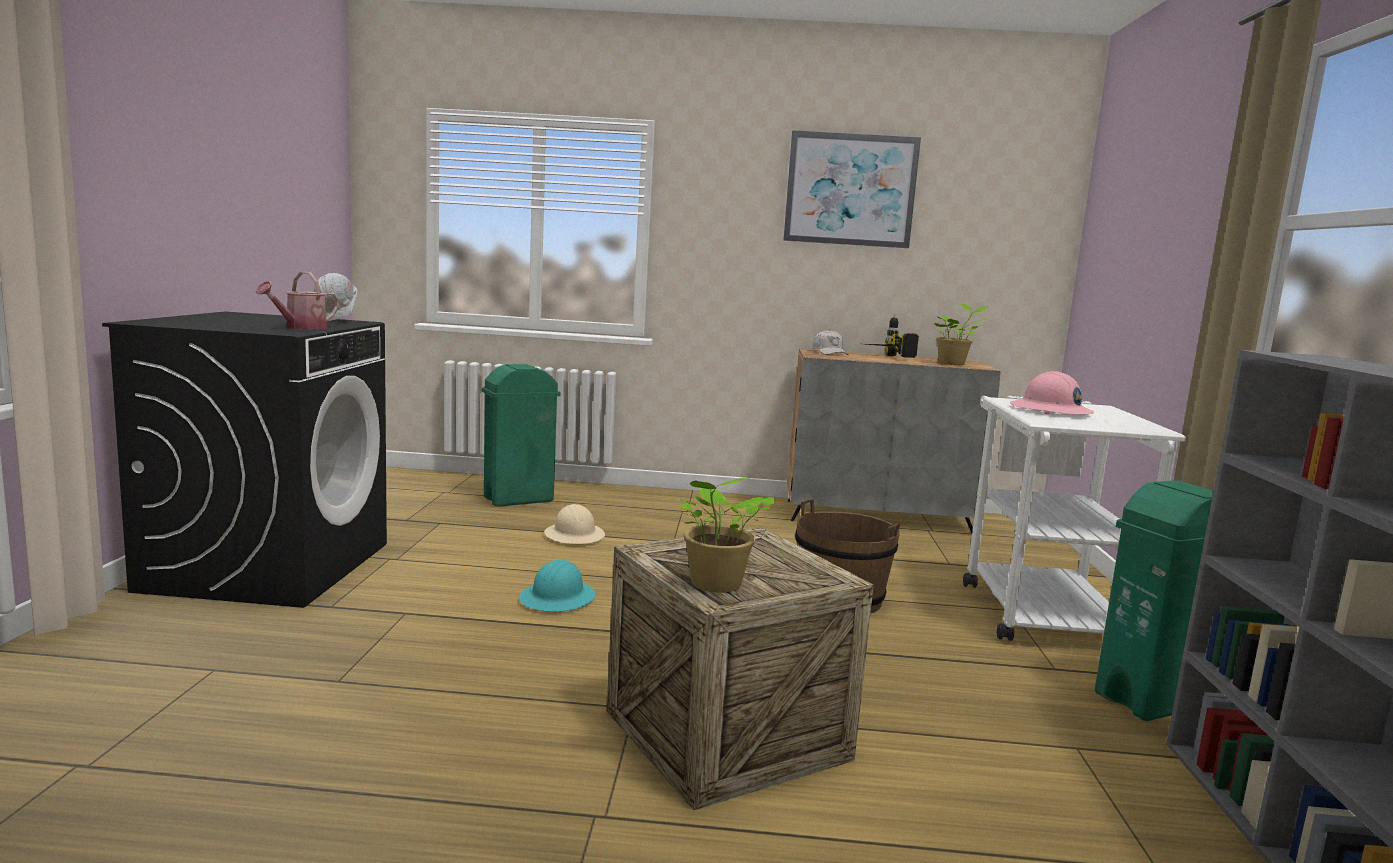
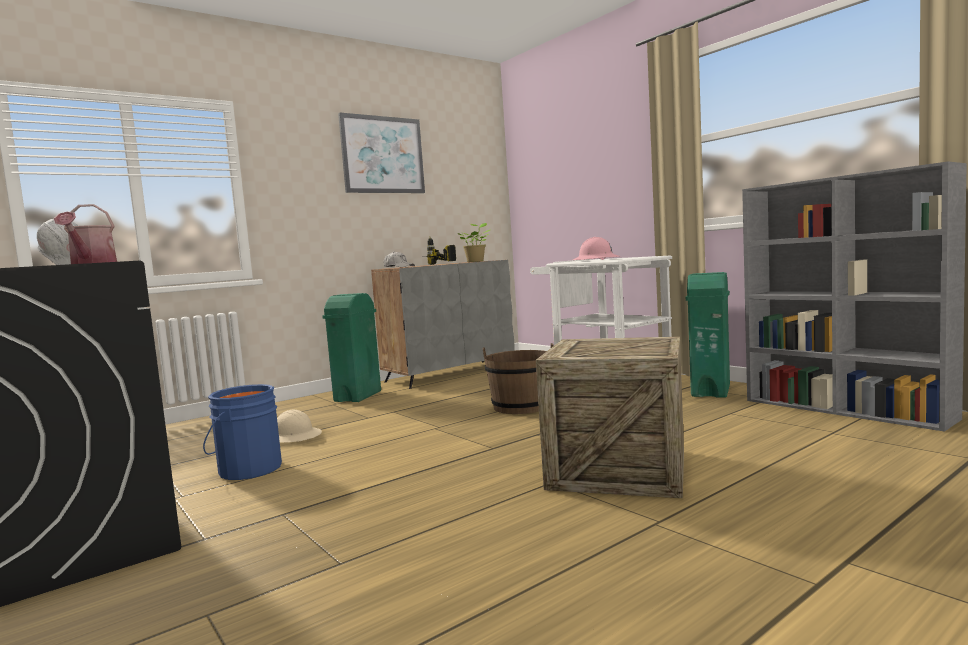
camera: 40 degrees left, 5 degrees down
(477, 555) = (247, 469): none -> blue bucket
(517, 499) = (191, 436): green trash can -> green trash can (357, 396)
(558, 598) = (373, 464): turquoise hard hat -> none
(714, 585) = (637, 352): potted plant -> none

